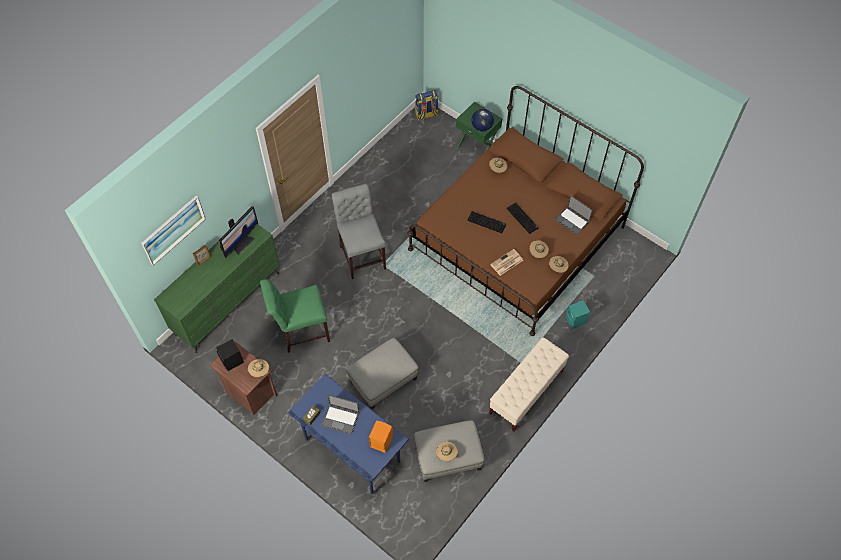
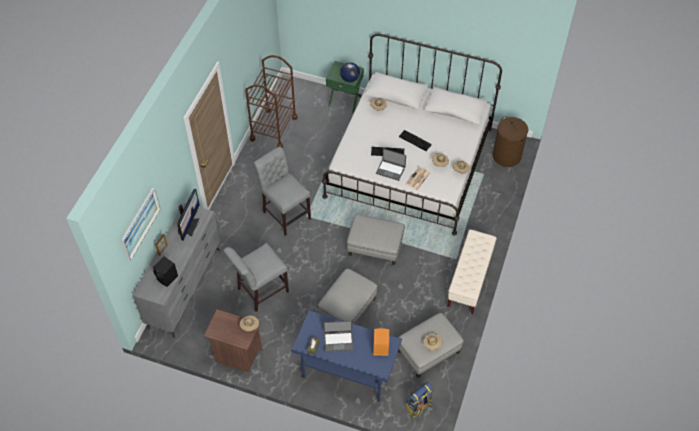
camera: 20 degrees left, 5 degrees down
(228, 303) = (185, 288): green dresser -> grey dresser
(232, 361) = (222, 326): black speaker -> black speaker (167, 278)
(301, 331) = (260, 291): green chair -> grey chair
(388, 157) = (273, 128): none -> brown cart
(426, 114) = (291, 86): backpack -> backpack (418, 406)
(440, 321) = (375, 247): none -> grey ottoman
(517, 238) = (409, 162): brown bed -> white bed
(572, 221) = (456, 131): laptop -> laptop (391, 170)
(576, 321) = (484, 213): turquoise speaker -> none
(629, 263) = (507, 156): none -> brown laundry basket

